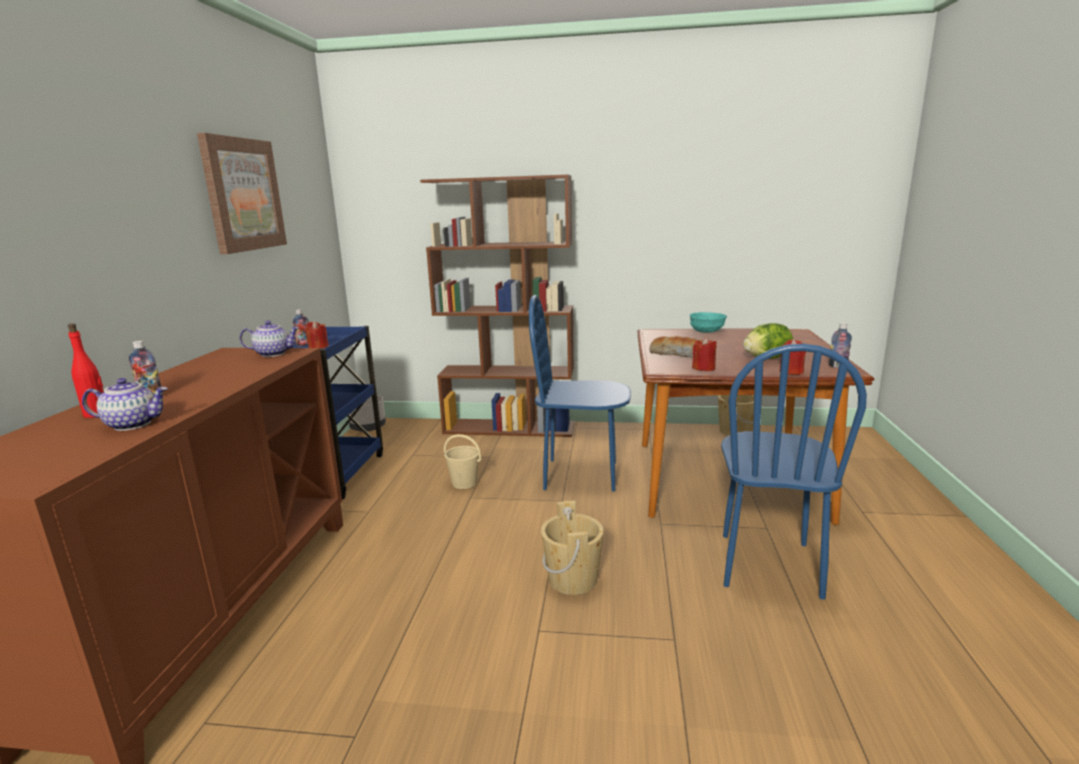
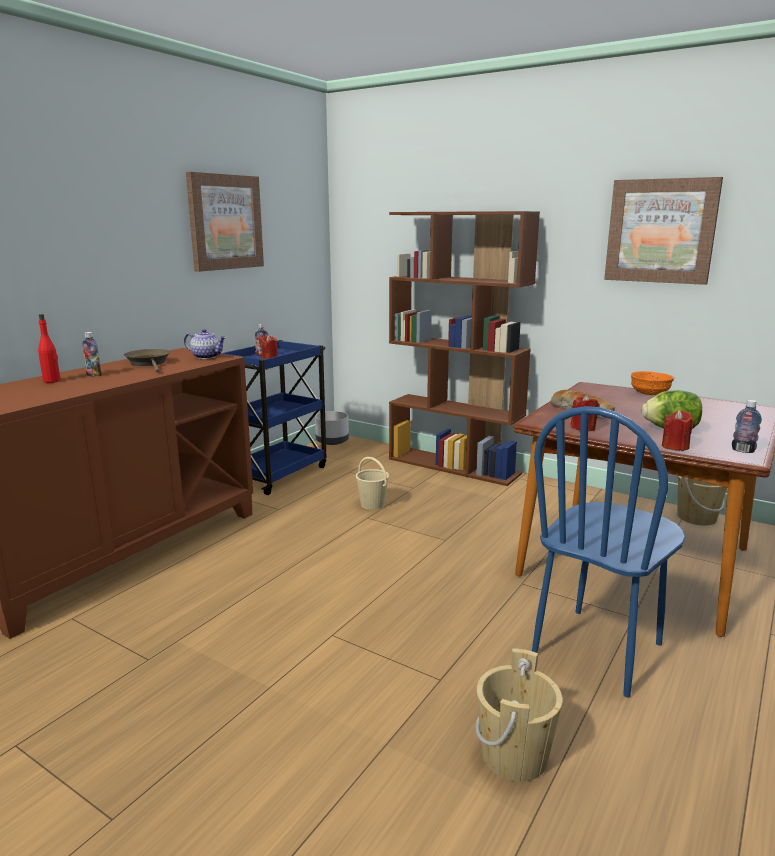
camera: 25 degrees right, 0 degrees up
(134, 424) = (62, 390): teapot -> none
(208, 371) = (149, 363): none -> brown frying pan
(572, 579) = (395, 605): beige bucket -> beige bucket (514, 755)
(580, 475) = (483, 522): blue chair -> none
(681, 189) = (661, 231): none -> picture
(706, 332) = (649, 394): turquoise bowl -> orange bowl

